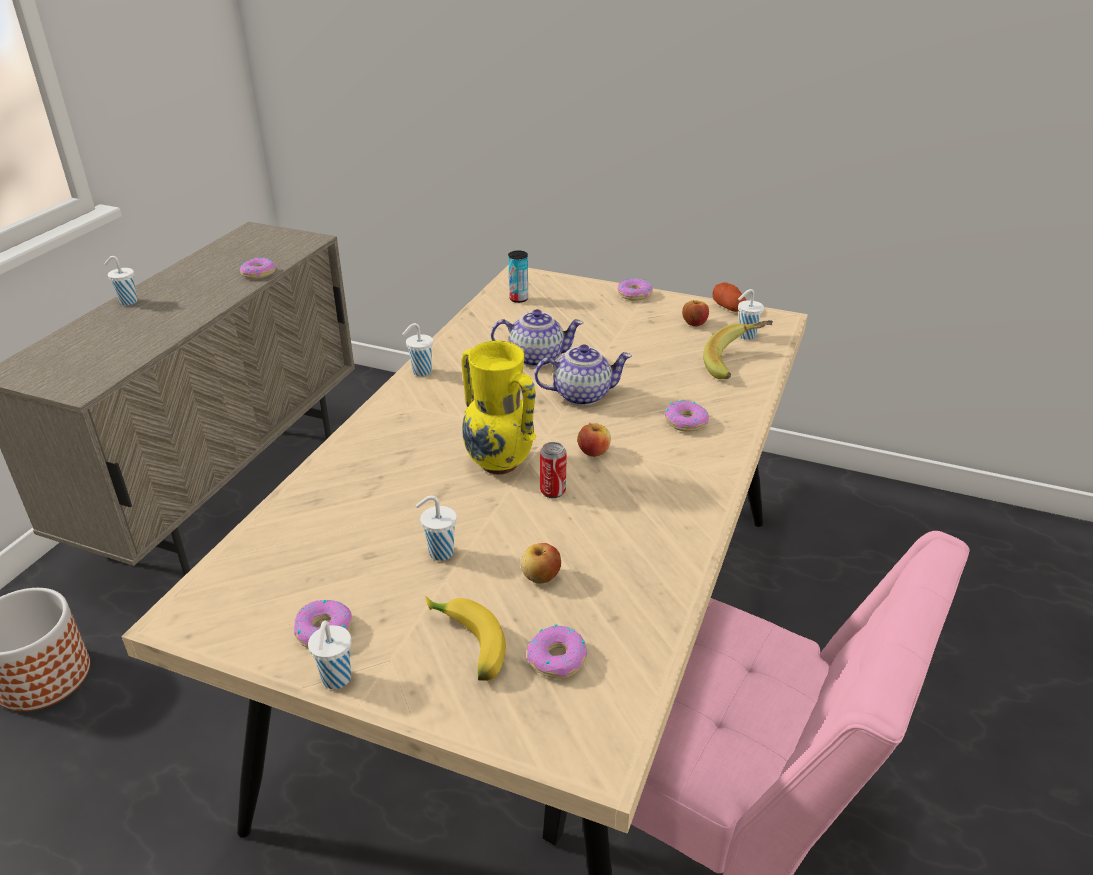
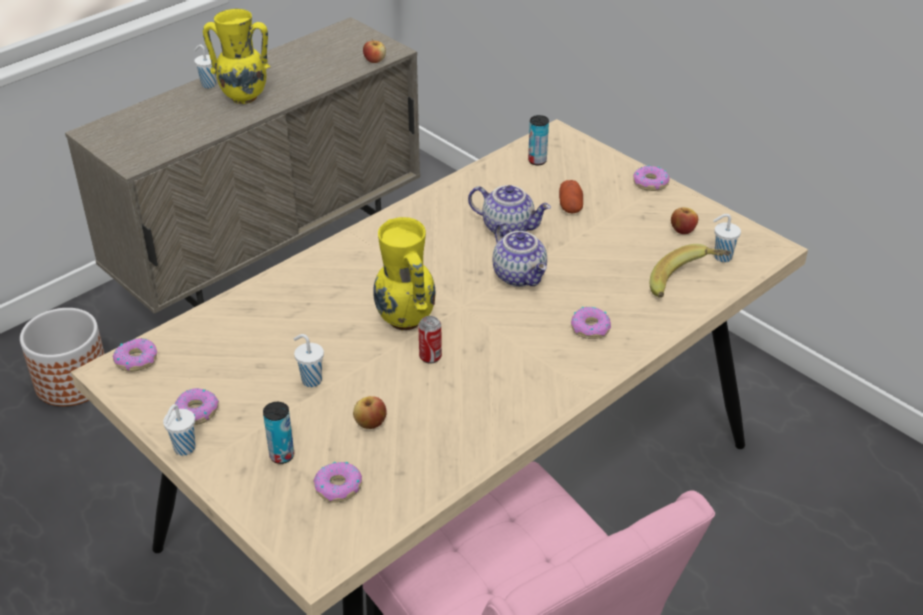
camera: 25 degrees right, 5 degrees up
(177, 305) = (243, 97): none -> yellow vase
(258, 273) = (326, 79): donut -> donut (136, 360)
(420, 372) = (400, 215): white cup -> none
(465, 646) = (282, 455): banana -> can
(582, 395) = (520, 276): teapot -> teapot turned 45 degrees clockwise
(593, 452) = (489, 332): apple -> apple (375, 60)
(728, 307) = (732, 221): potato -> potato (570, 206)

